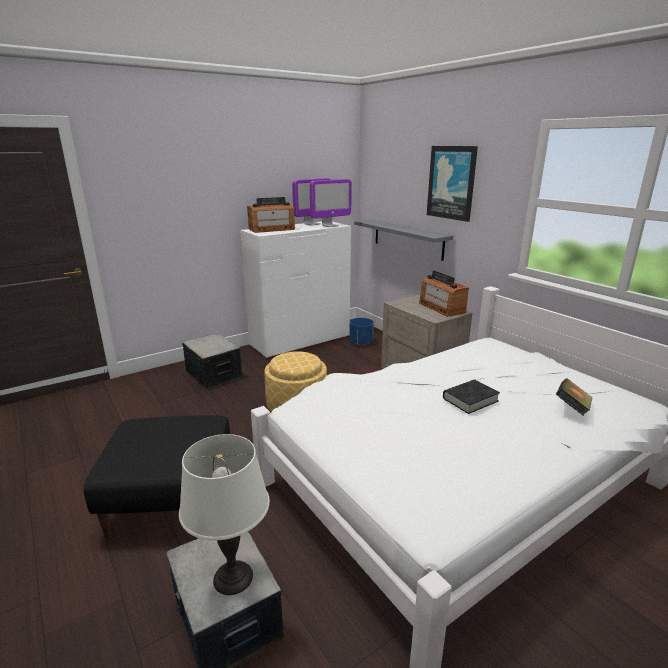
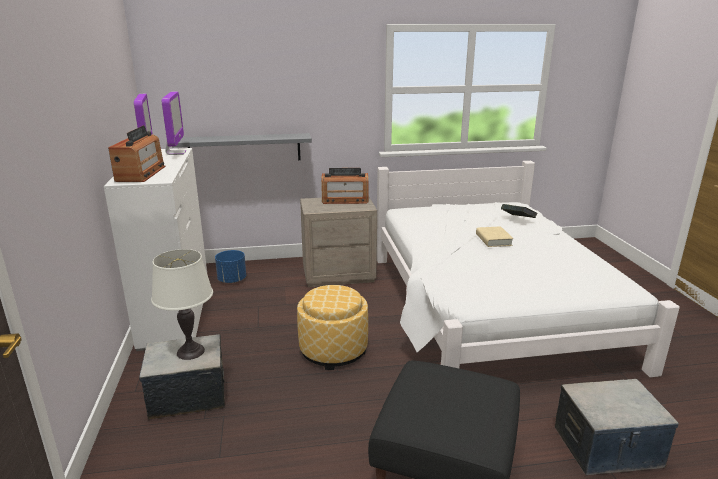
camera: 65 degrees left, 0 degrees up
(233, 577) = (626, 397): white table lamp -> white table lamp (190, 352)
(451, 183) = (298, 82): picture -> none
(470, 400) = (493, 240): black book -> beige book

